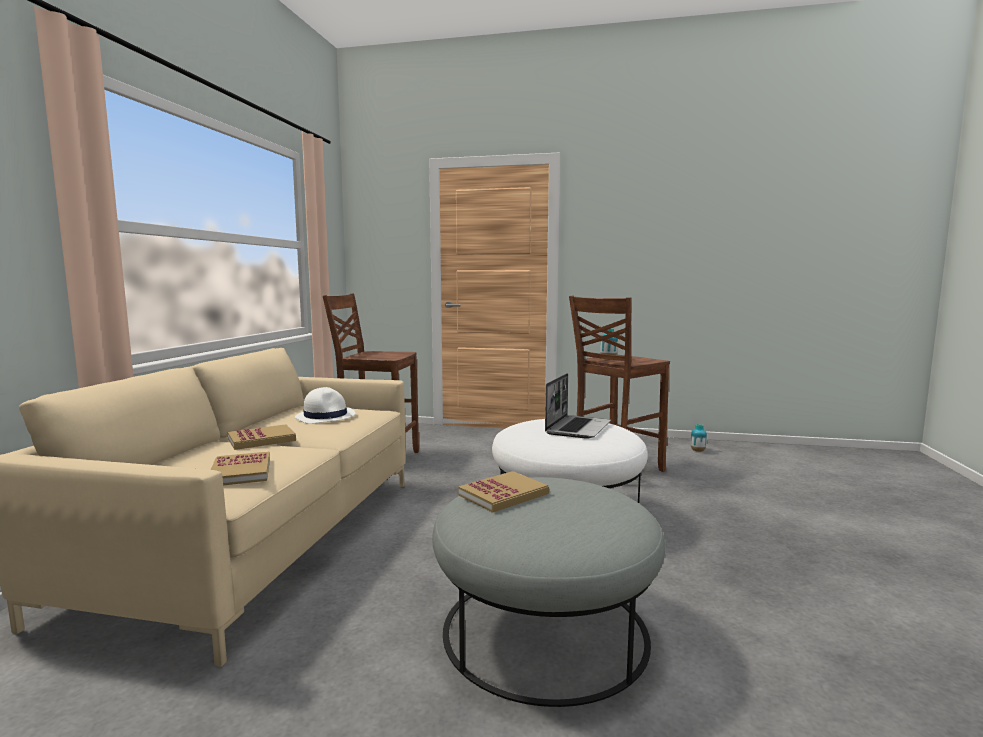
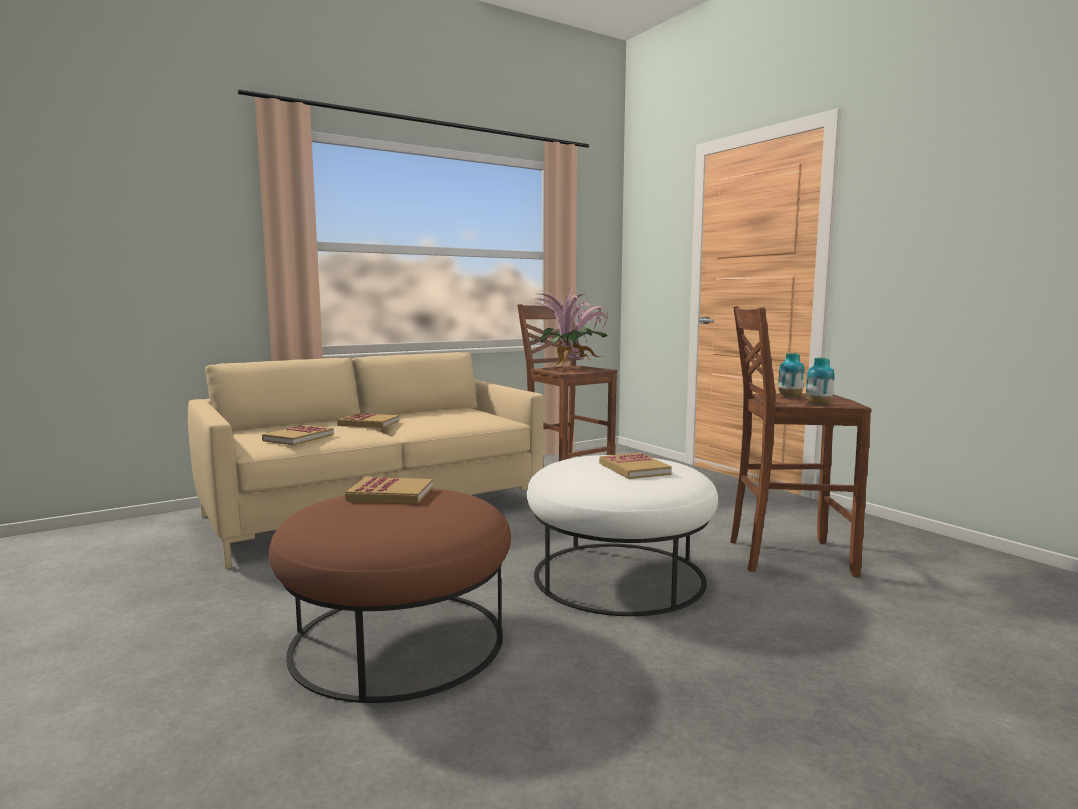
camera: 45 degrees right, 0 degrees up
(326, 416) = (453, 417): white hat -> none
(380, 355) = (573, 369): none -> potted plant
(544, 630) = (397, 639): grey ottoman -> brown ottoman
(577, 428) = (634, 469): laptop -> book
(697, 451) = (986, 573): vase -> vase (818, 404)

